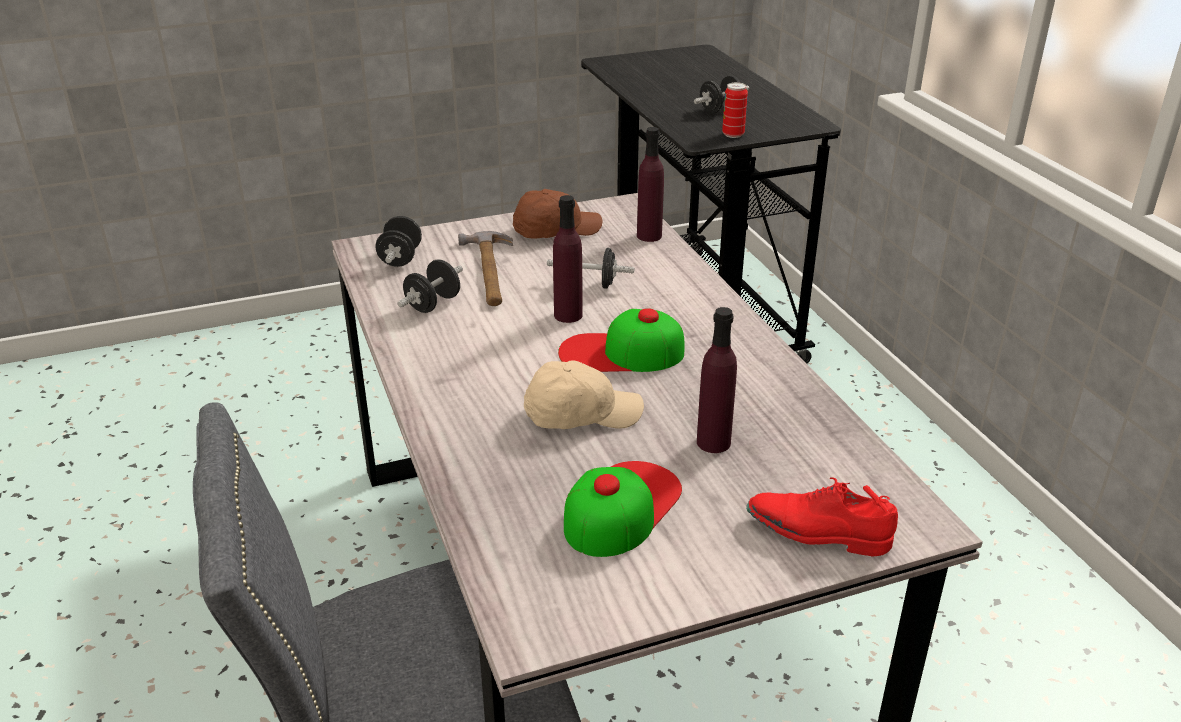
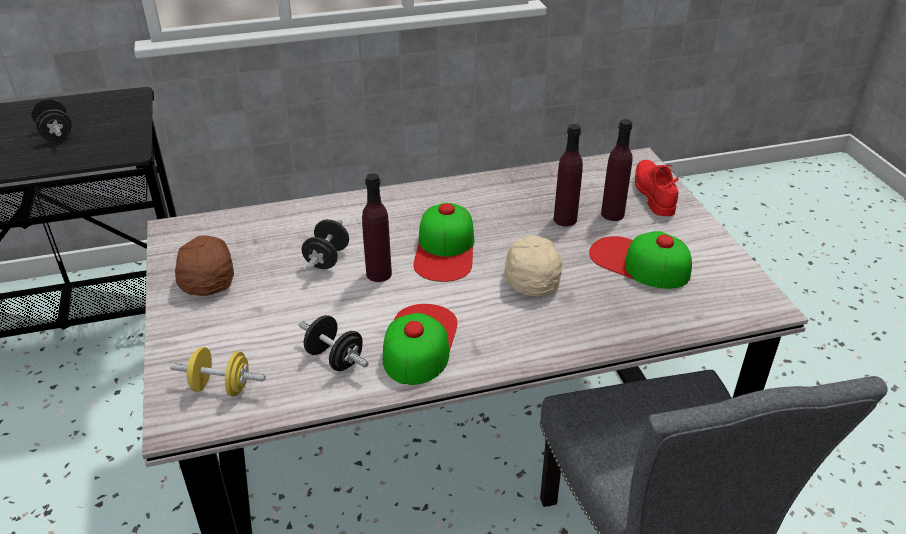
camera: 85 degrees left, 5 degrees up
(400, 258) = (221, 387): black dumbbell -> yellow dumbbell
(455, 346) = (419, 342): none -> cap
(489, 272) = (281, 319): hammer -> none
(649, 236) = (246, 220): purple bottle -> purple bottle (612, 214)
(733, 134) = (125, 134): can -> none
(817, 534) = (653, 194): red shoe -> red shoe turned 150 degrees clockwise

